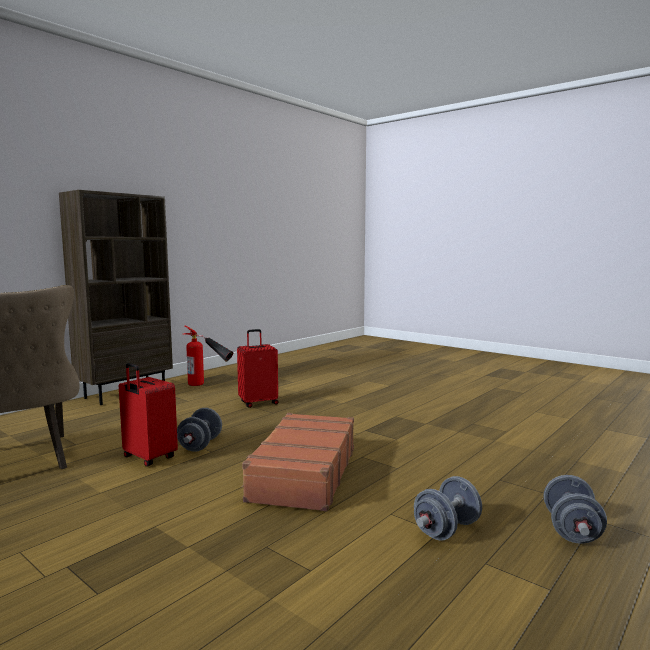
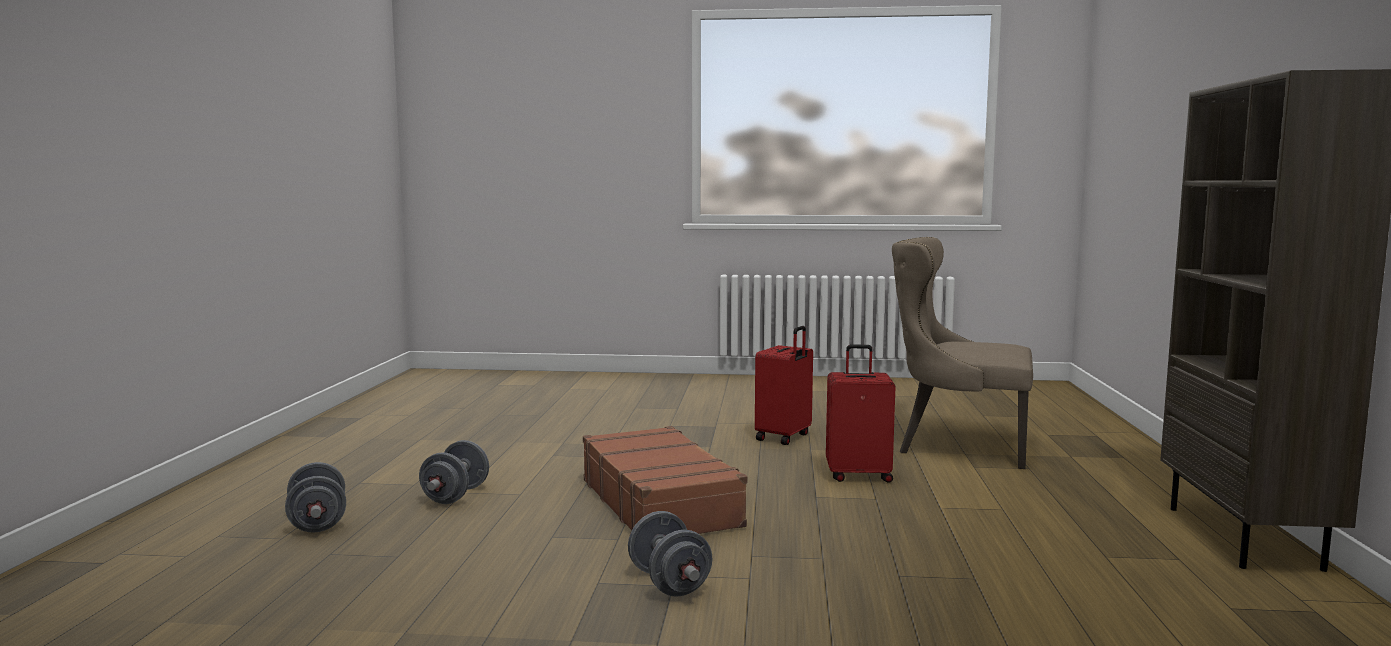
camera: 145 degrees right, 0 degrees up
(200, 445) = (849, 499): grey dumbbell -> grey dumbbell (669, 583)
(208, 385) = (1234, 610): fire extinguisher -> none
(258, 403) = (986, 591): red suitcase -> red suitcase (784, 437)

